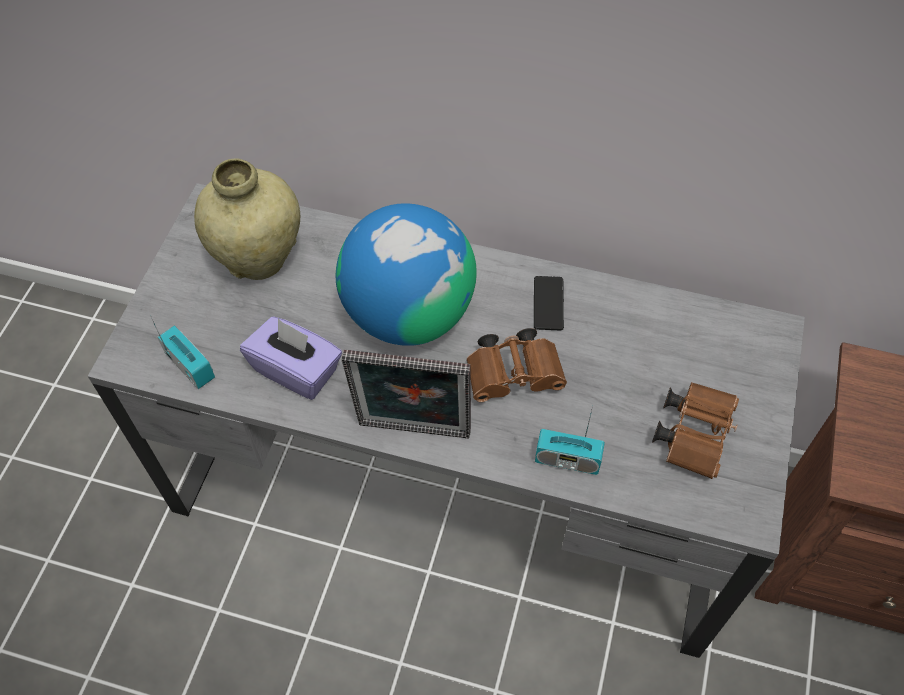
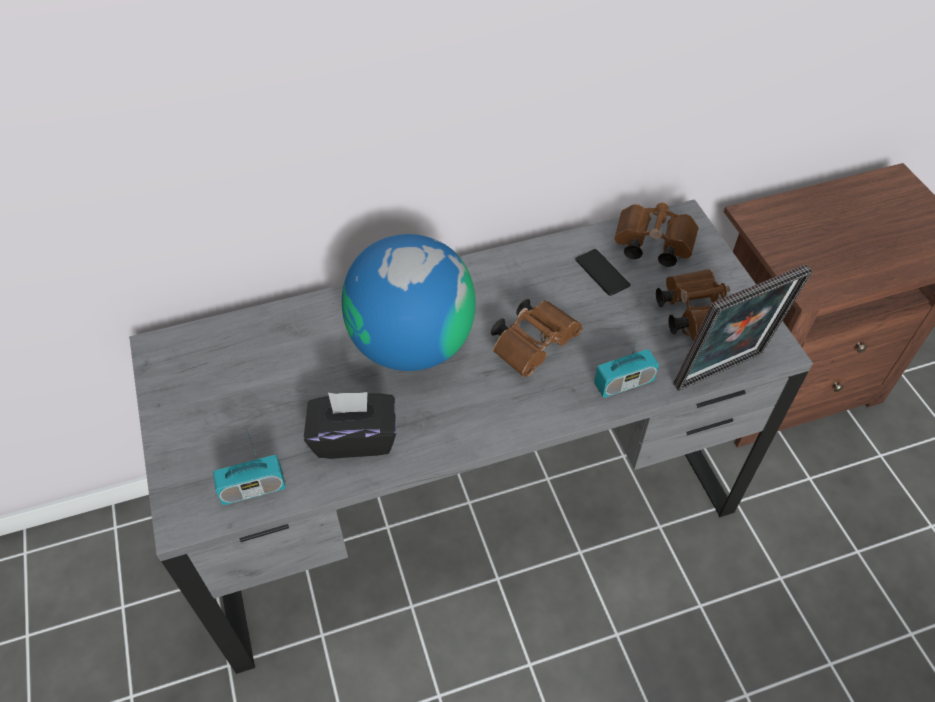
camera: 35 degrees left, 5 degrees down
(190, 366) = (253, 488): radio -> radio turned 150 degrees clockwise
(259, 259) = (243, 368): beige vase -> none
(297, 370) = (354, 438): purple tissue box -> black tissue box
(413, 434) = (493, 431): picture frame -> picture frame (722, 374)
(548, 303) = (514, 280): phone -> phone (602, 273)
(712, 341) = (650, 245): none -> brown binoculars

